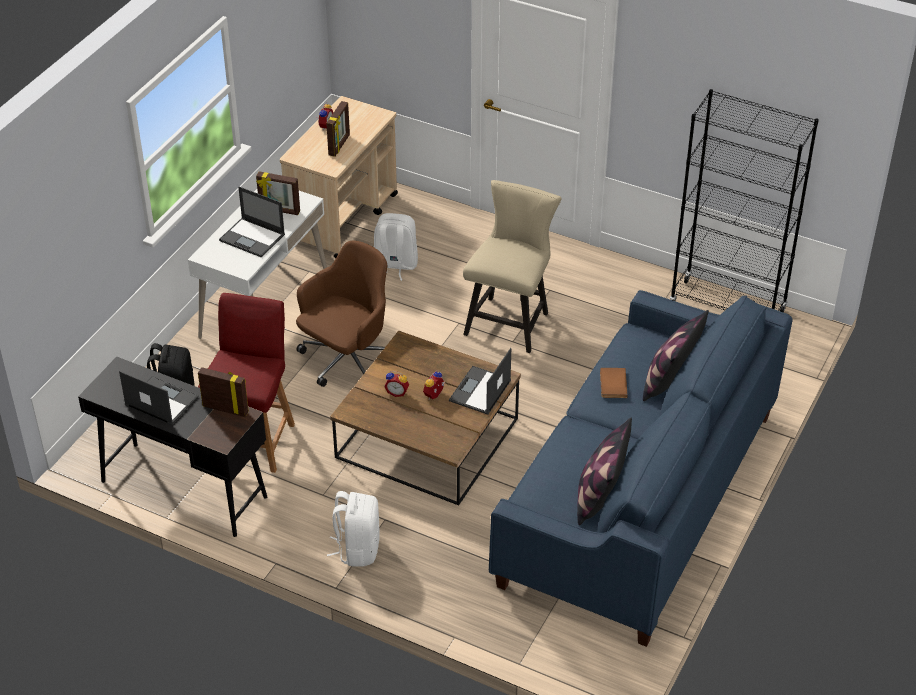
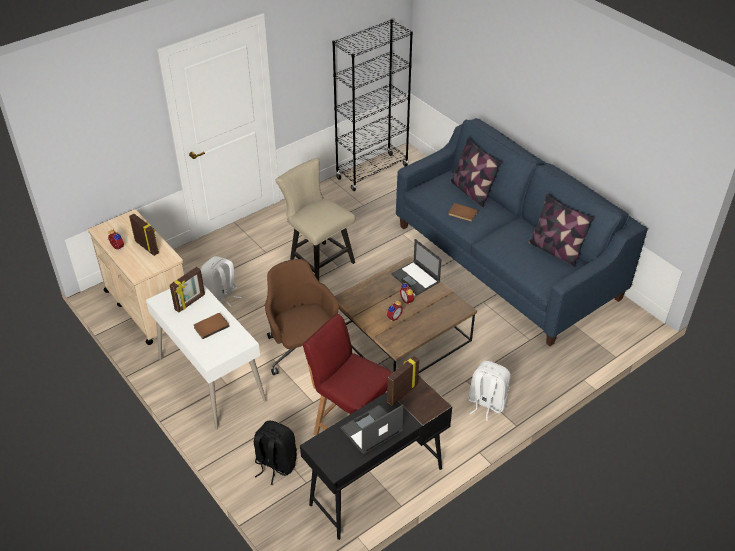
camera: 65 degrees left, 0 degrees up
(253, 238) = (211, 326): laptop -> brown book

